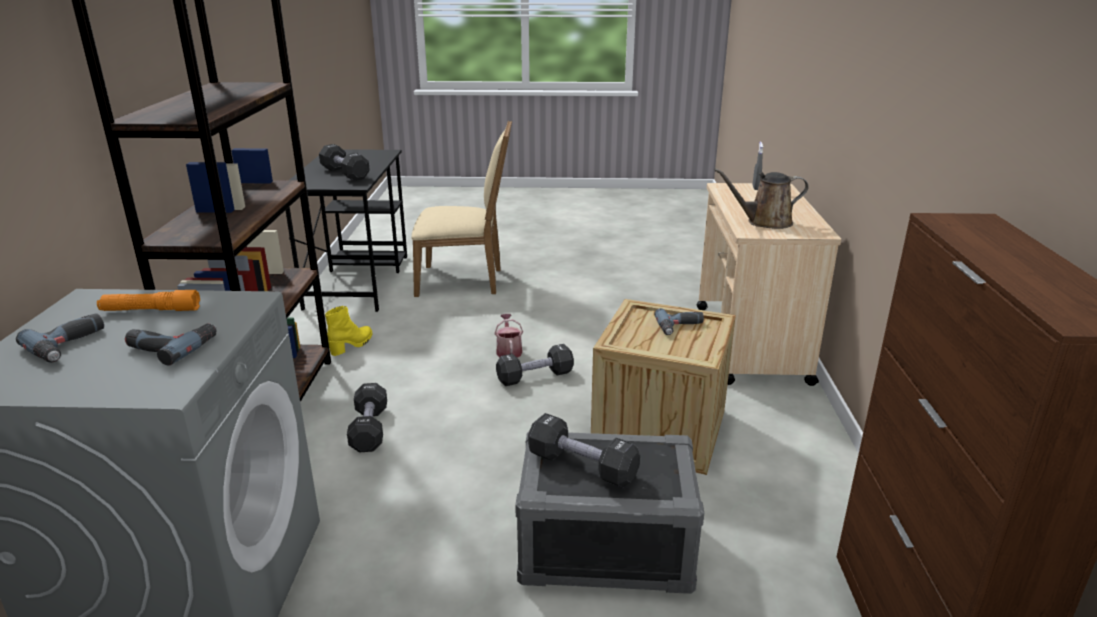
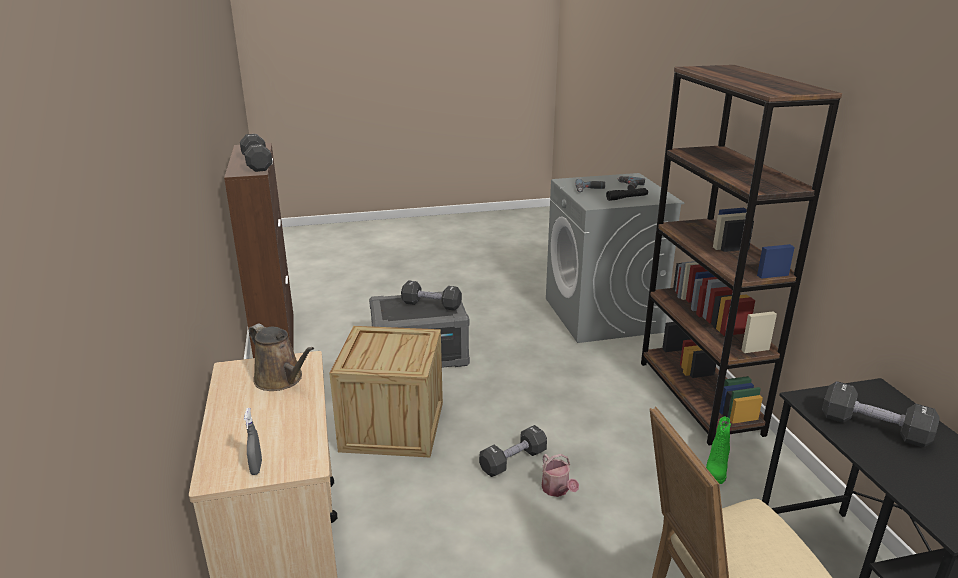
camera: 165 degrees right, 0 degrees up
(151, 310) = (627, 198): orange flashlight -> black flashlight
(352, 345) = (716, 469): yellow boot -> green boot
(369, 429) = (606, 393): black dumbbell -> black dumbbell (257, 163)
(680, 327) = (377, 358): power drill -> none
(765, 222) = (281, 380): brown watering can -> brown watering can turned 60 degrees clockwise

